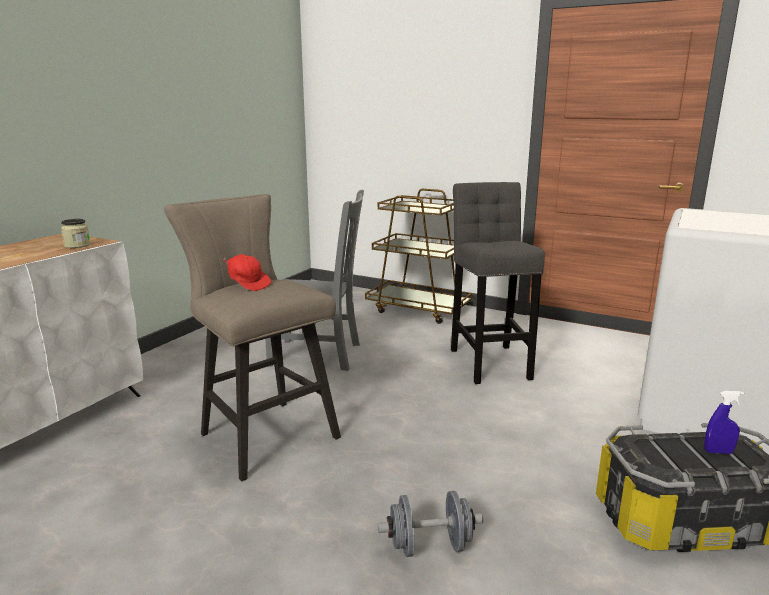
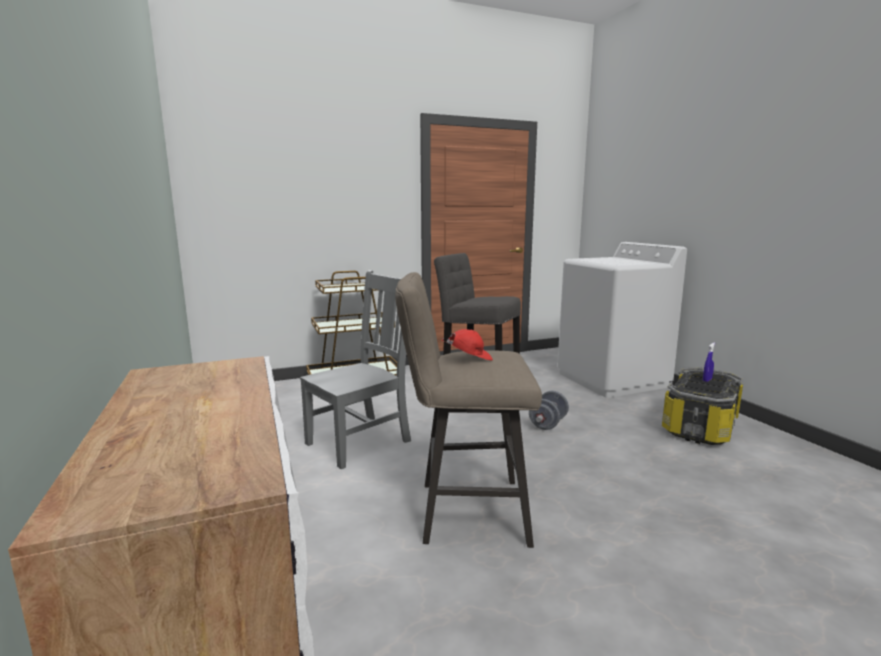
camera: 50 degrees left, 5 degrees down
(77, 245) = (236, 372): jar -> none
(430, 546) = (679, 500): grey dumbbell -> grey dumbbell (548, 424)

